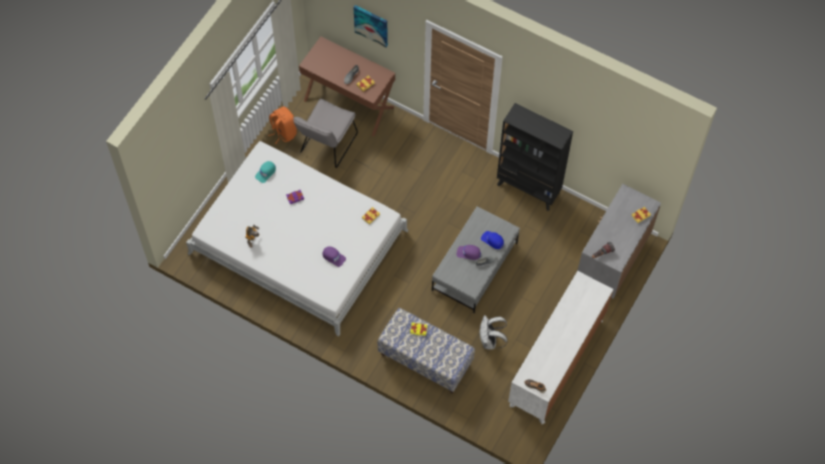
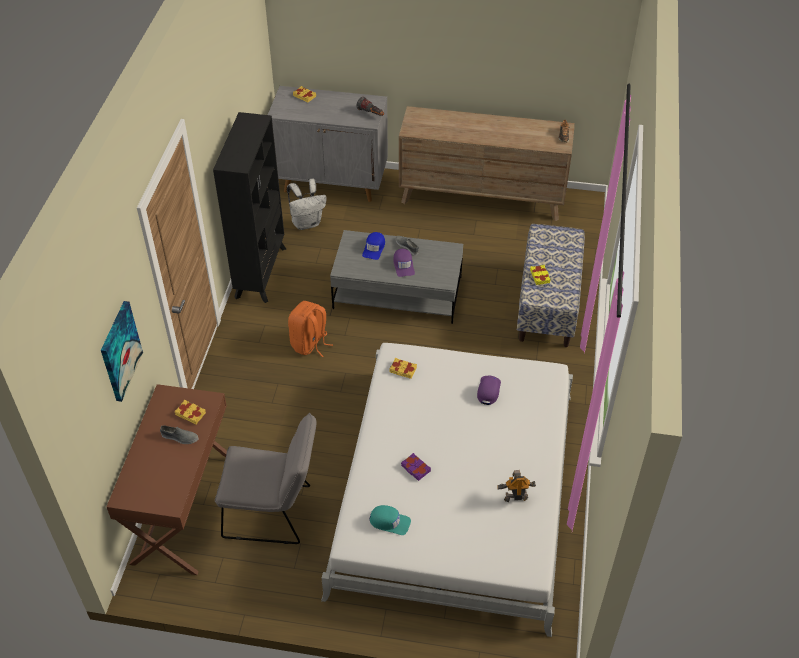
camera: 110 degrees left, 15 degrees down
(283, 132) = (269, 582): orange backpack -> orange backpack (310, 344)
(490, 341) = (489, 254): white backpack -> white backpack (307, 223)
(556, 362) = (482, 196): white dresser -> brown dresser

